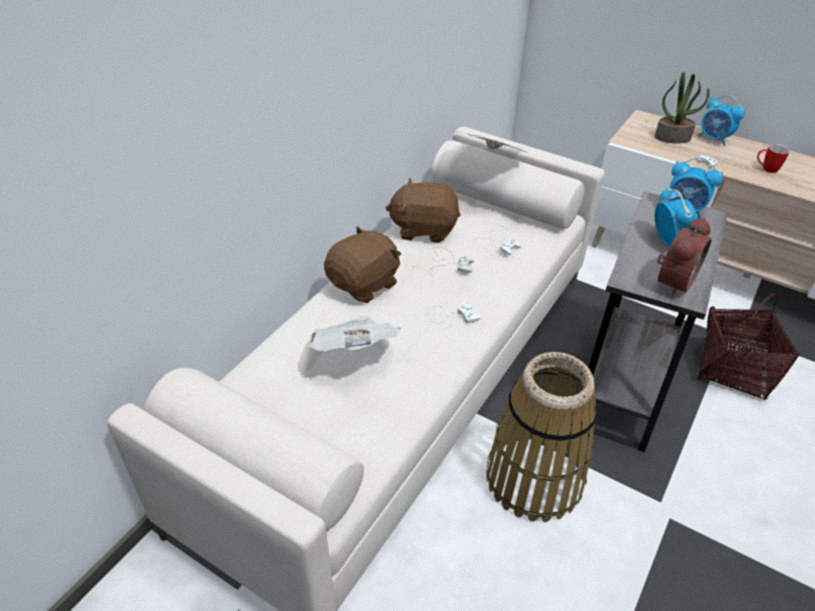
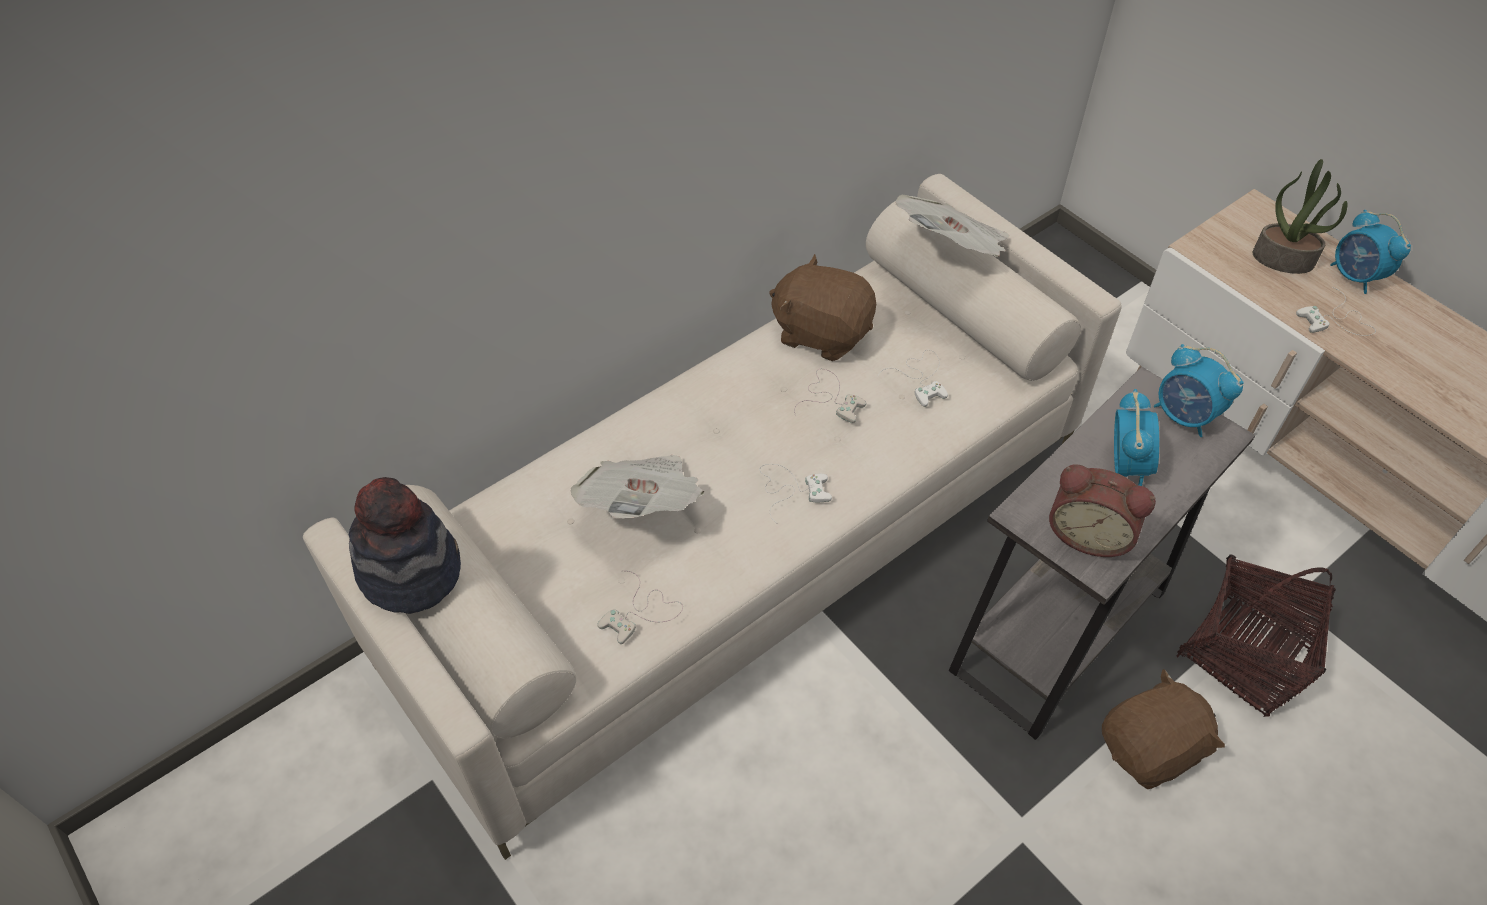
camera: 20 degrees right, 10 degrees up
(211, 421) = (410, 570): none -> hat
(364, 284) = (699, 405): brown plush toy -> brown plush toy (1150, 749)
(385, 418) = (641, 612): none -> white game controller
(534, 478) = (860, 729): basket -> none
(672, 281) = (1089, 533): alarm clock -> alarm clock turned 60 degrees clockwise
(766, 169) = (1409, 356): mug -> none

